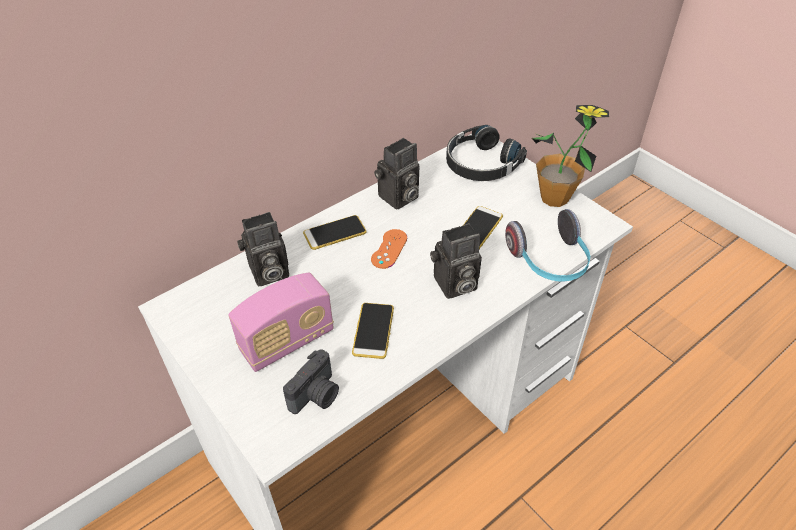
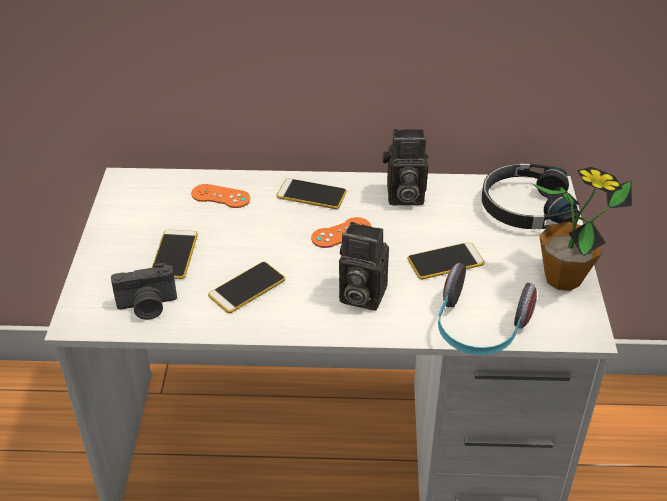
camera: 40 degrees right, 5 degrees down
(268, 274) = (220, 196): camera -> orange game controller
(287, 341) = (174, 255): radio -> phone

